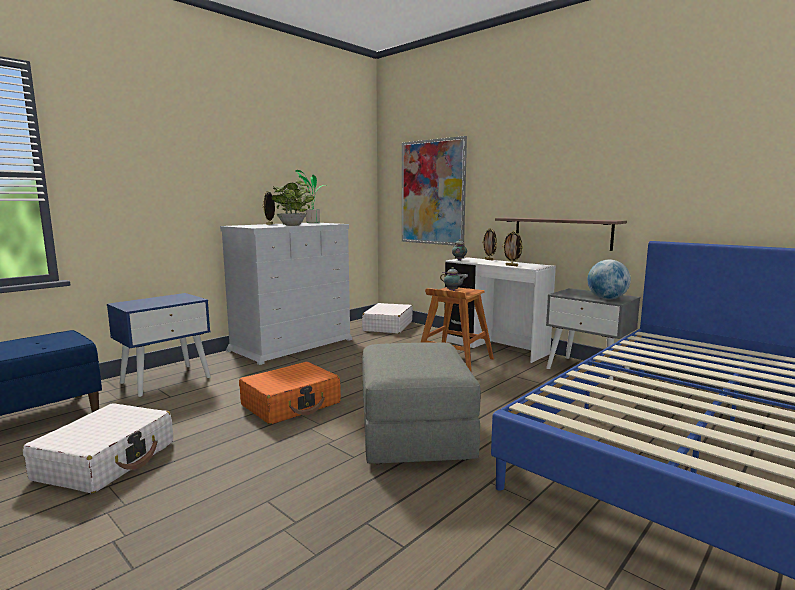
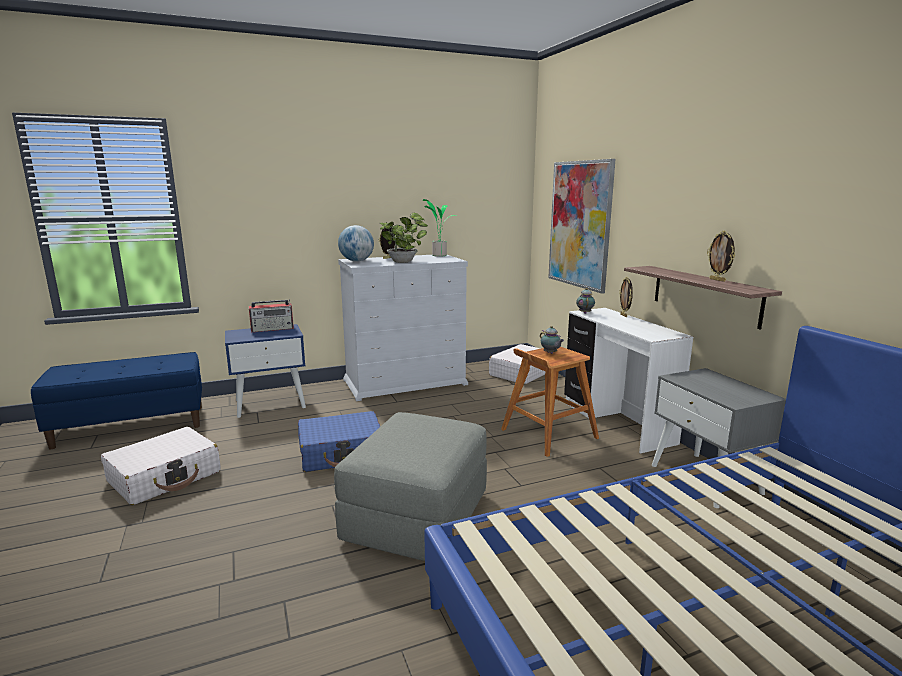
camera: 25 degrees right, 5 degrees up
(164, 298) = (273, 329): none -> radio
(291, 404) = (342, 453): orange suitcase -> blue suitcase
(512, 265) = (633, 330): picture frame -> picture frame (717, 280)
(607, 299) = (728, 396): globe -> globe (357, 261)

